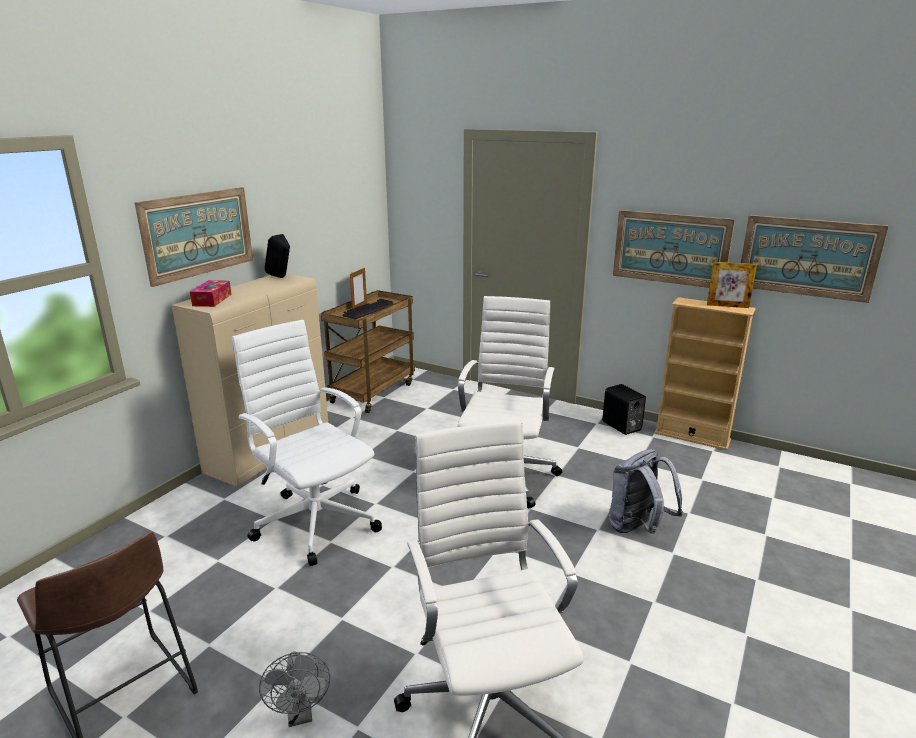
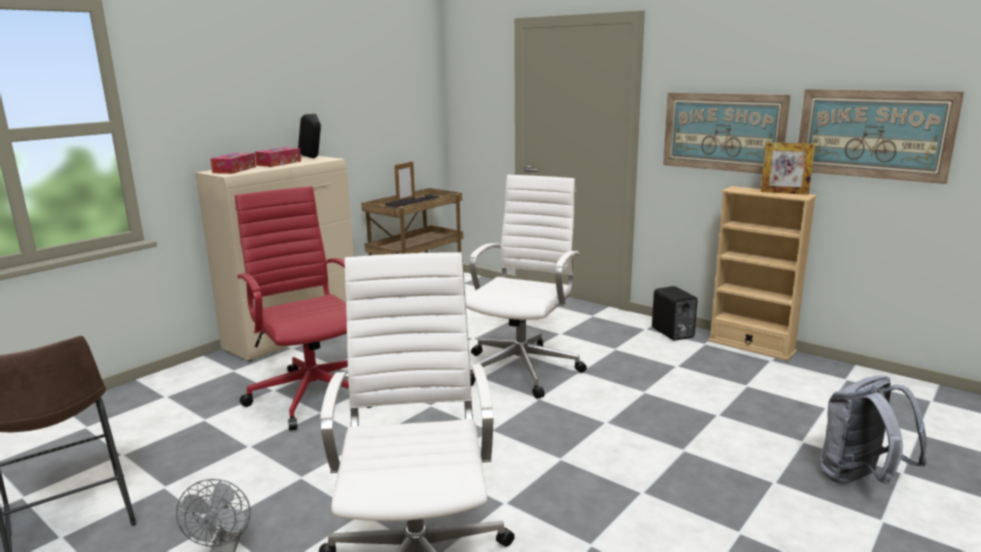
camera: 10 degrees right, 5 degrees down
(198, 234) = (228, 107): picture -> none
(251, 287) = (279, 163): none -> tissue box
(315, 520) = (312, 394): white office chair -> red office chair
(637, 528) = (651, 424): grey backpack -> grey backpack (860, 480)

